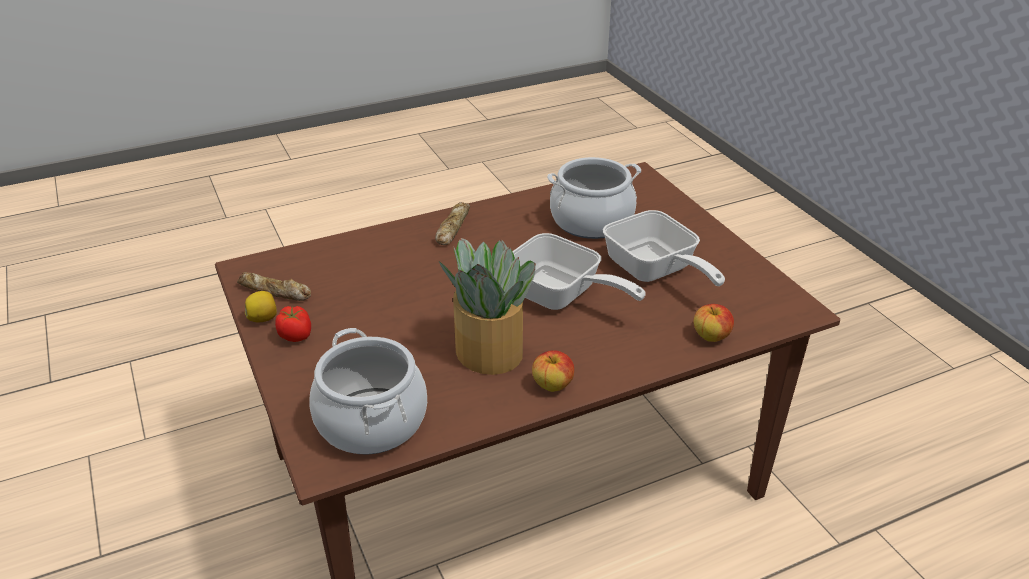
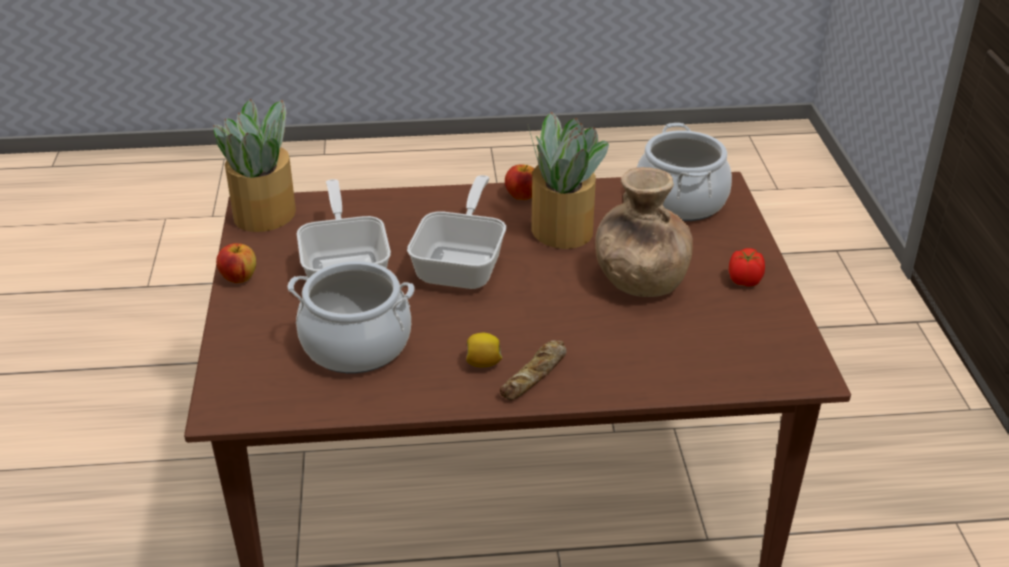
camera: 160 degrees left, 0 degrees up
(263, 318) = (779, 305): lemon -> lemon (483, 363)
(274, 292) = (769, 333): bread -> none
(395, 314) = (639, 281): none -> brown vase
(560, 296) = (463, 263): frying pan -> frying pan turned 45 degrees clockwise
(711, 337) = (358, 202): apple -> apple (239, 278)
(781, 305) = (266, 213): none -> potted plant

